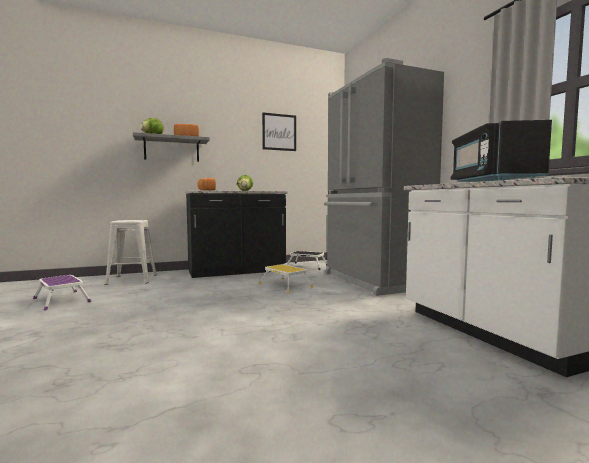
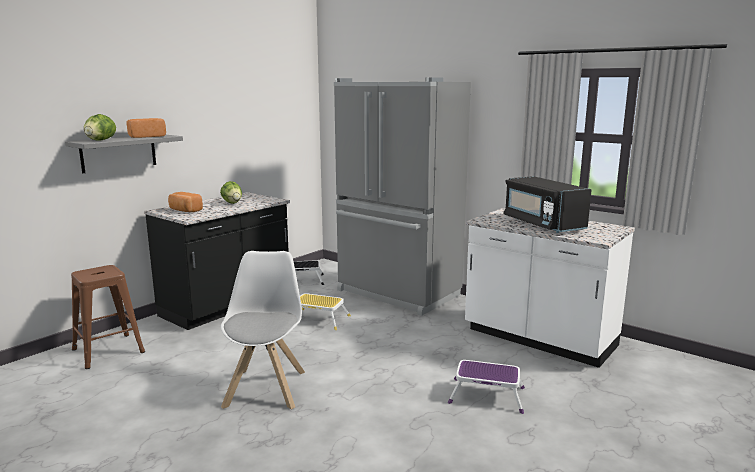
camera: 30 degrees left, 10 degrees up
(61, 300) = (78, 408): purple step ladder -> purple step ladder (487, 395)
(132, 279) = (108, 351): white stool -> brown stool
(179, 313) = (266, 387): none -> chair
(279, 132) = (250, 109): picture -> none

